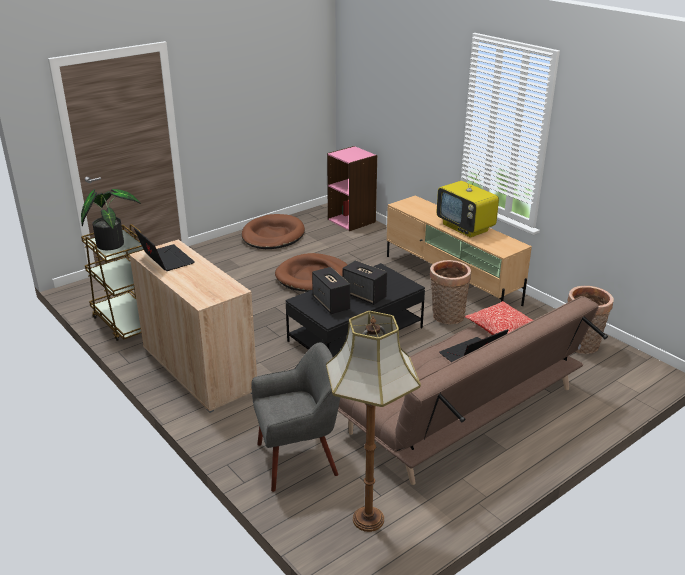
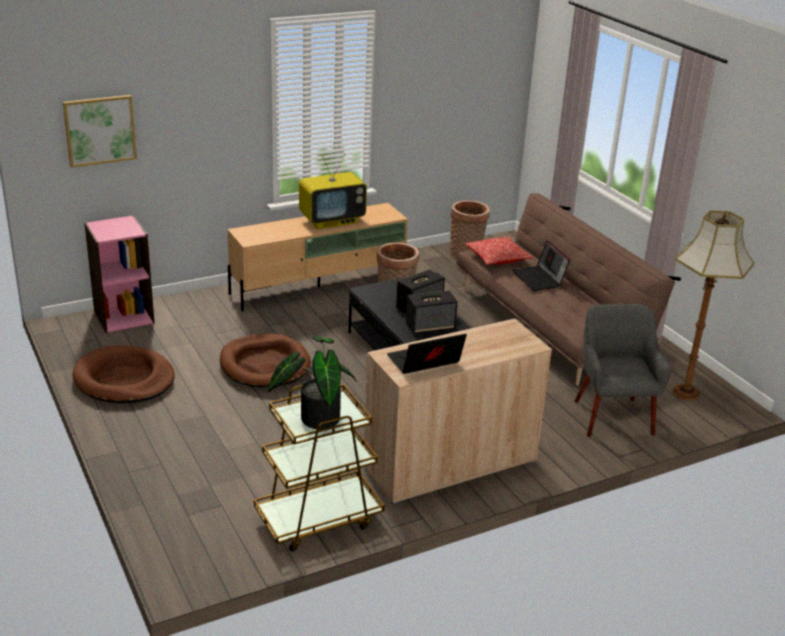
camera: 80 degrees left, 0 degrees up
(369, 84) = (100, 130): none -> picture

